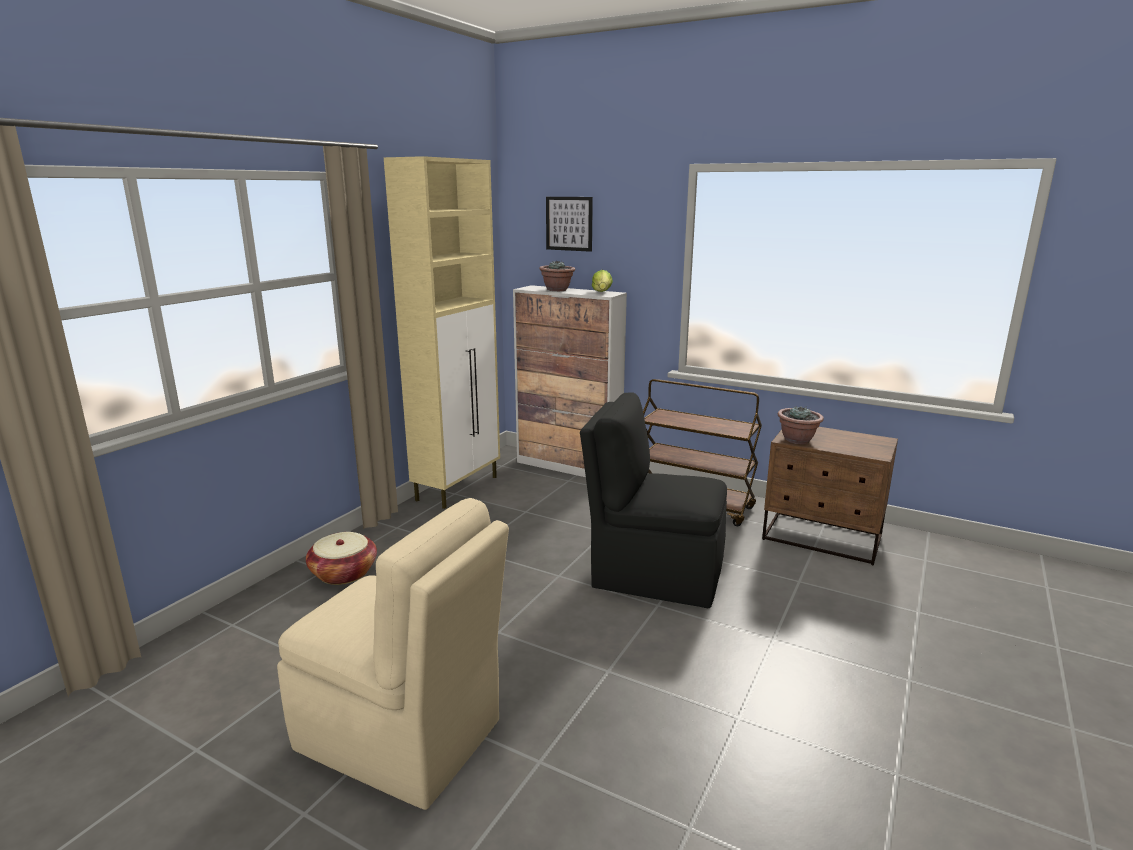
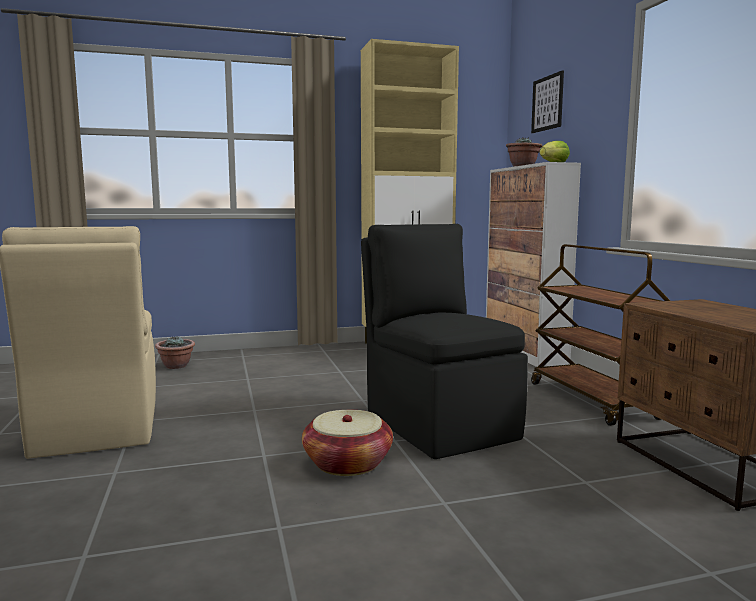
camera: 45 degrees right, 10 degrees down
(343, 573) = (247, 360): basket -> basket (347, 463)
(797, 440) = (664, 306): potted plant -> potted plant (176, 366)

